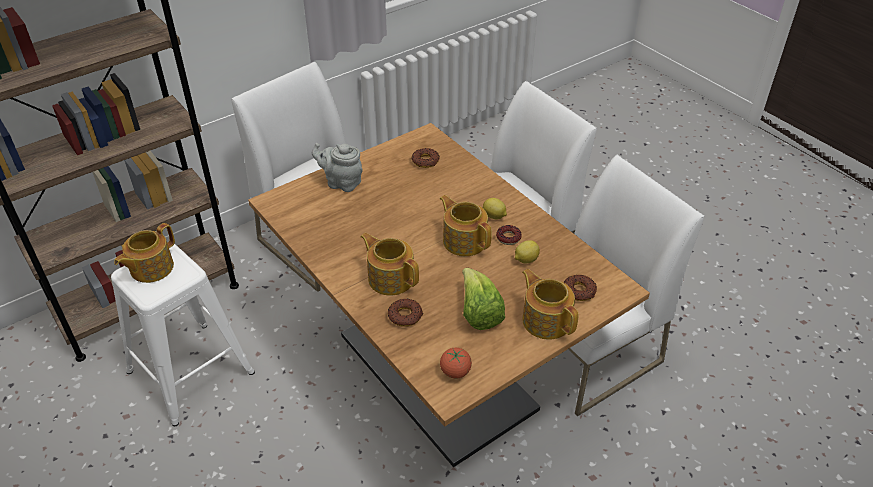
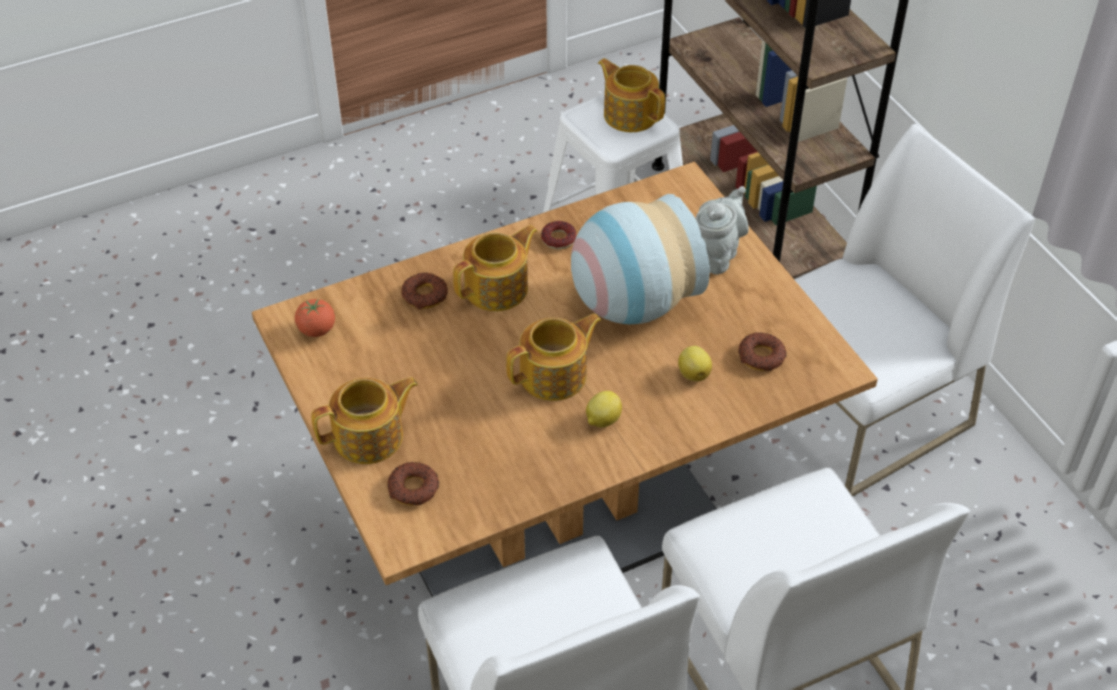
camera: 100 degrees right, 5 degrees up
(392, 214) = (631, 303): none -> vase
(479, 313) = (406, 368): lettuce -> none
(508, 237) = (549, 428): donut -> donut (558, 239)
(525, 260) = (495, 439): lemon -> lemon (693, 373)

